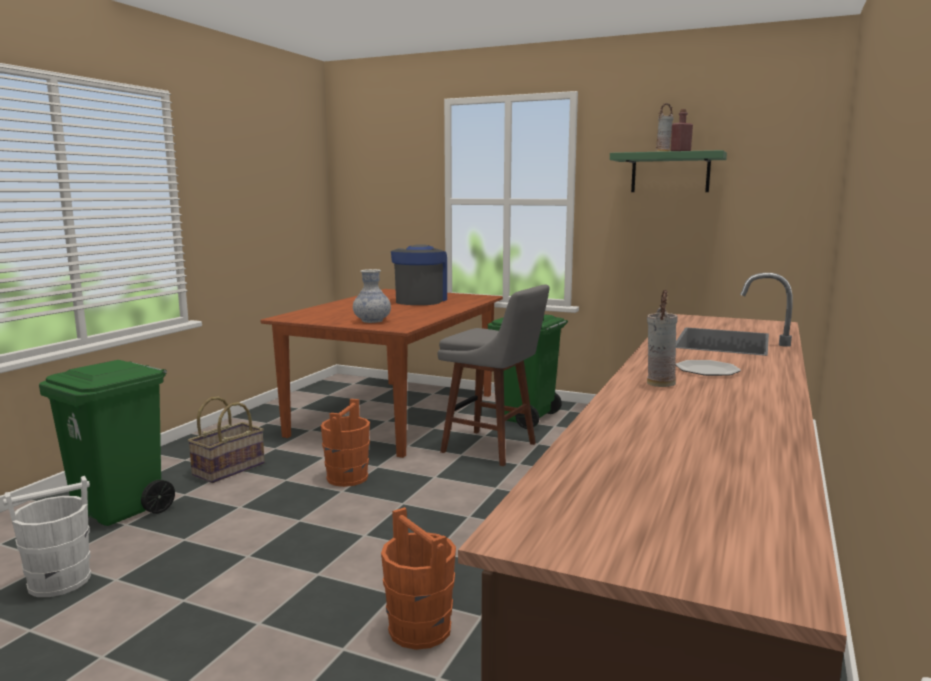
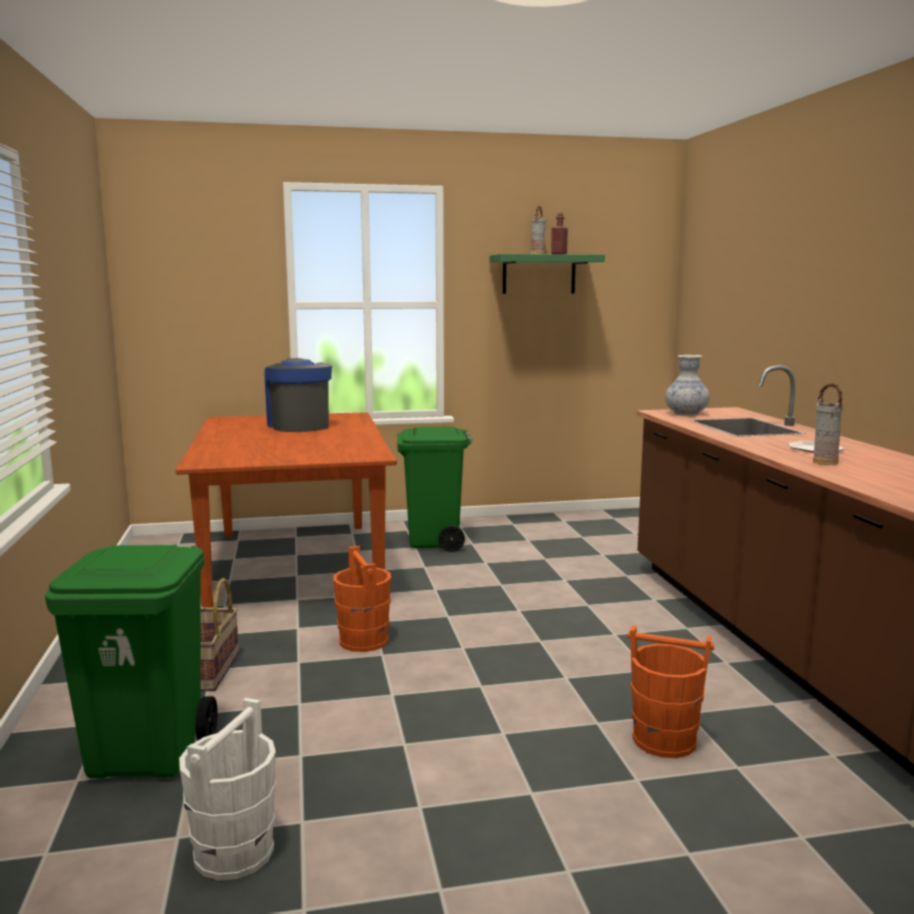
camera: 35 degrees left, 0 degrees up
(372, 321) = (321, 453): vase -> vase (686, 413)
(493, 449) = (455, 577): grey stool -> none

